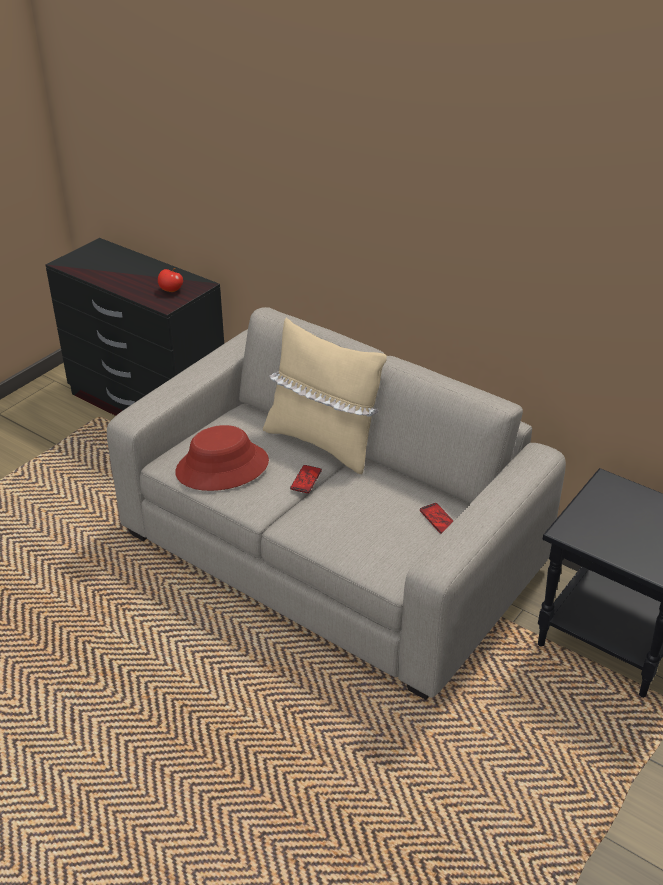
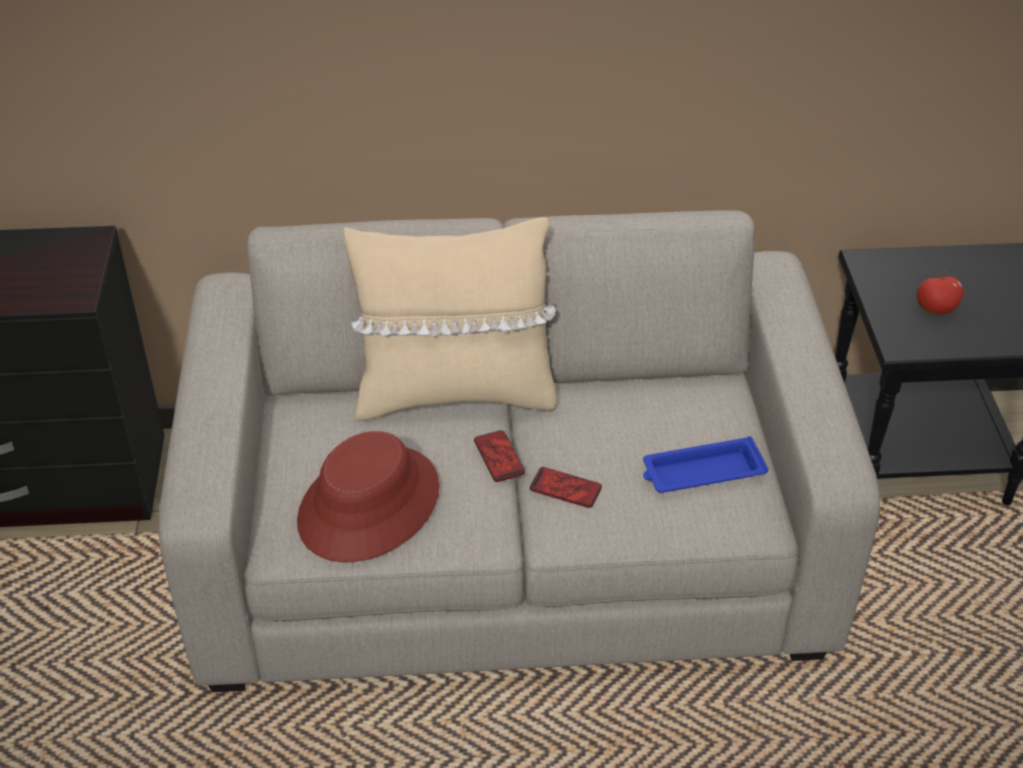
camera: 40 degrees left, 5 degrees up
(171, 290) = (50, 270): apple -> apple (936, 310)
(395, 540) = (701, 472): none -> blue tray
(438, 519) = (712, 415): phone -> phone (565, 488)

